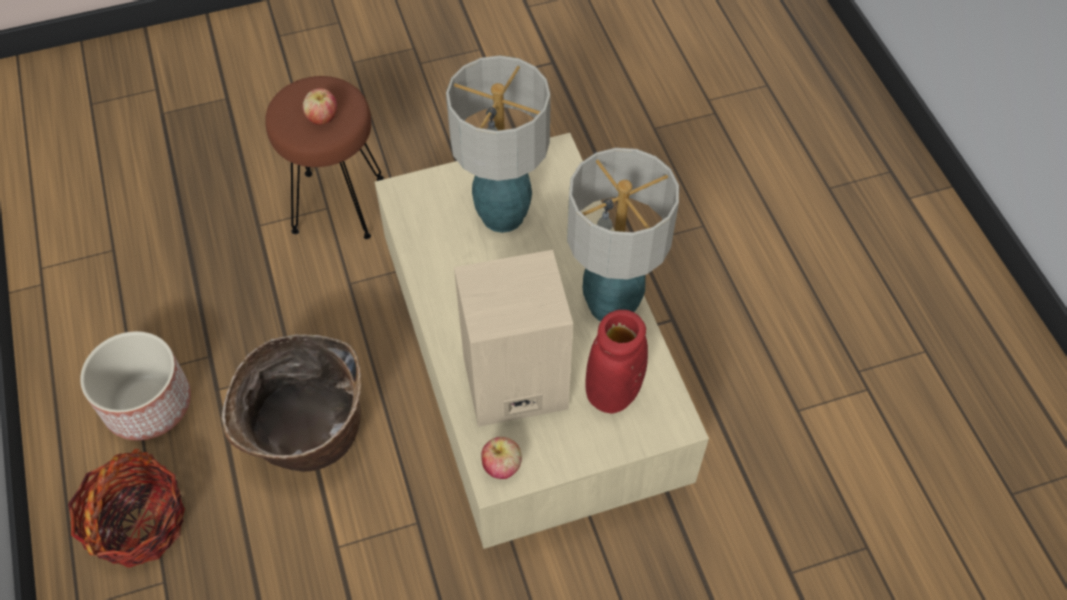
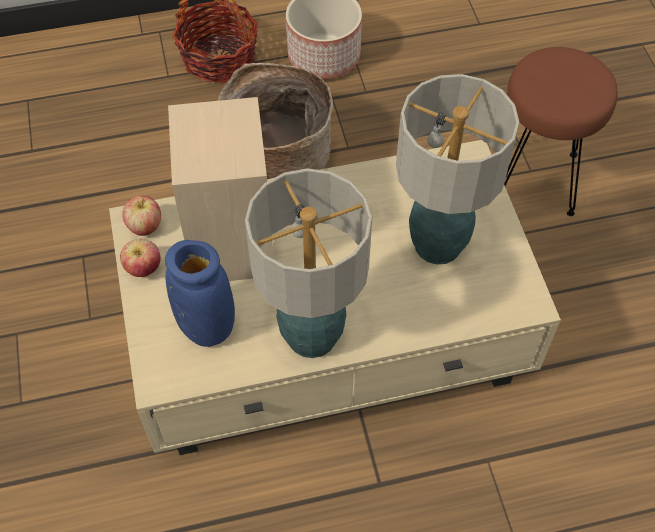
camera: 95 degrees right, 0 degrees up
(322, 118) = (553, 85): apple -> apple (143, 268)
(613, 391) = (206, 325): red vase -> blue vase

